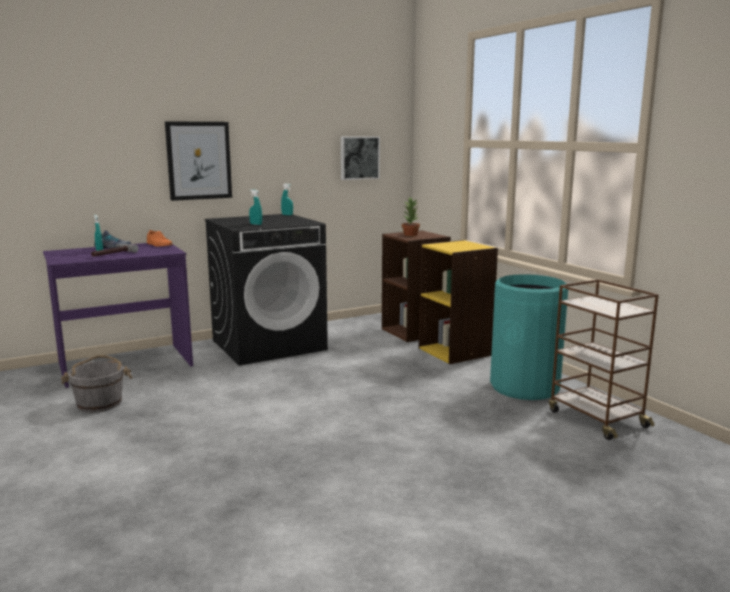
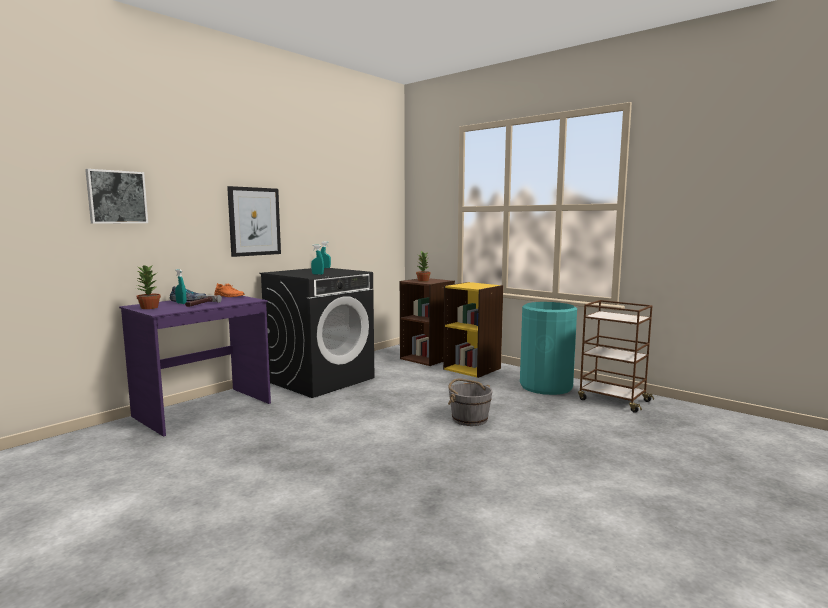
camera: 20 degrees left, 5 degrees down
(62, 255) = (149, 308): none -> potted plant
(100, 403) = (214, 444): grey bucket -> grey bucket (469, 419)
(359, 157) = (370, 221): picture -> picture (116, 197)

